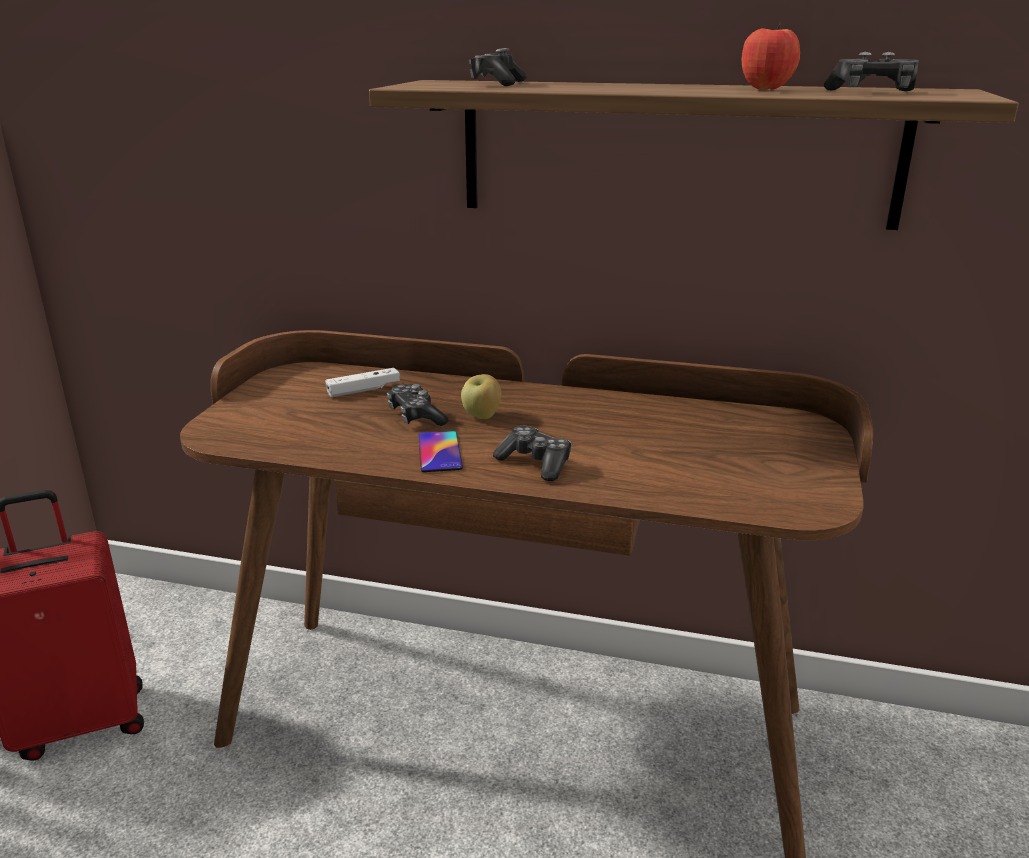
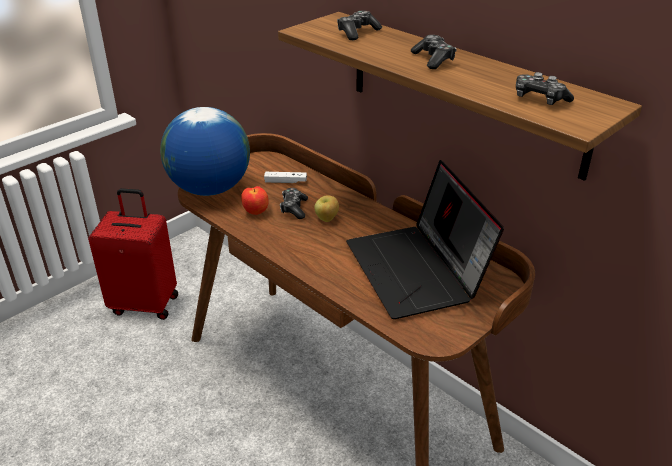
camera: 30 degrees right, 10 degrees up
(241, 425) = (210, 189): none -> globe
(439, 452) = (283, 236): phone -> none
(535, 463) = (321, 260): game controller -> game controller (433, 59)
(685, 439) = (417, 271): none -> laptop
(767, 89) = (485, 79): apple -> apple (256, 212)

